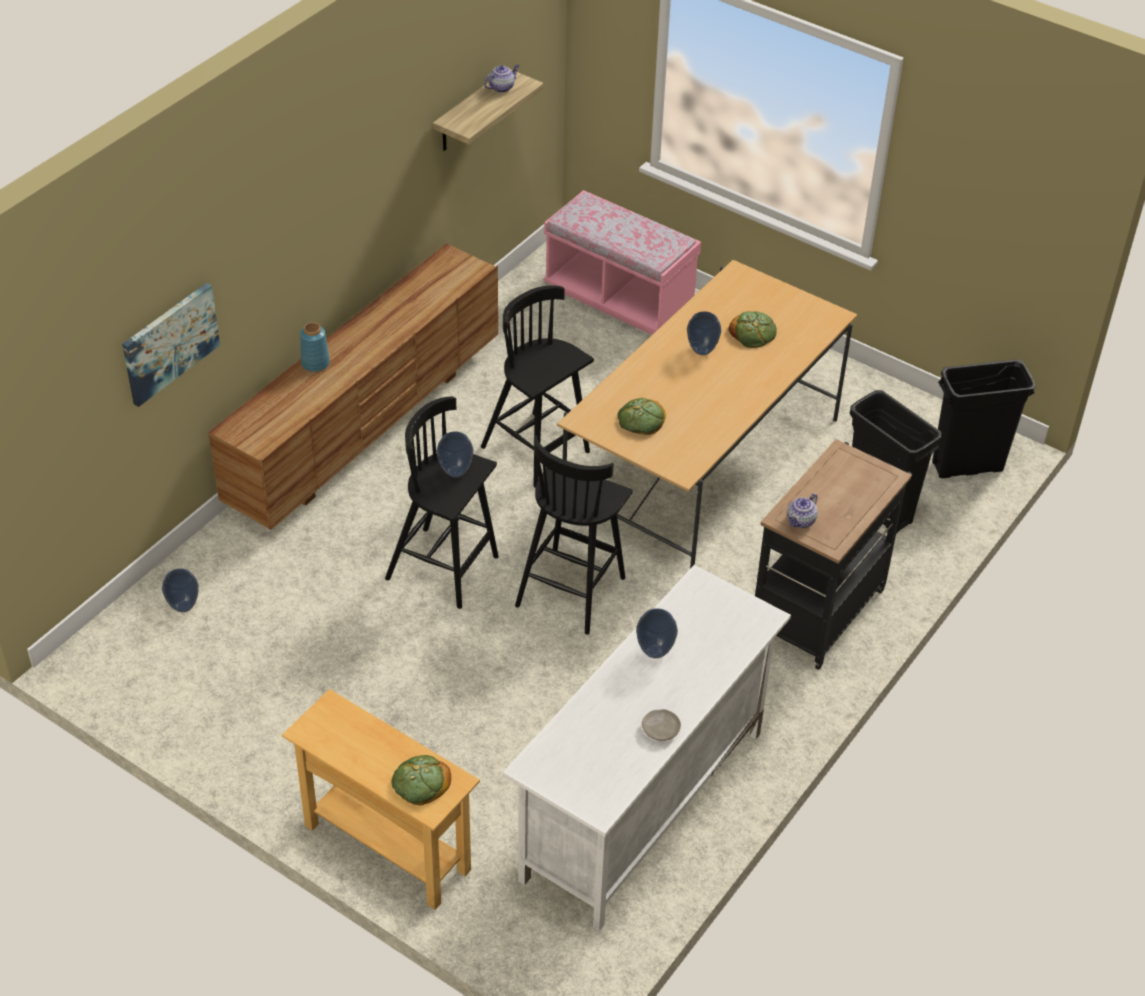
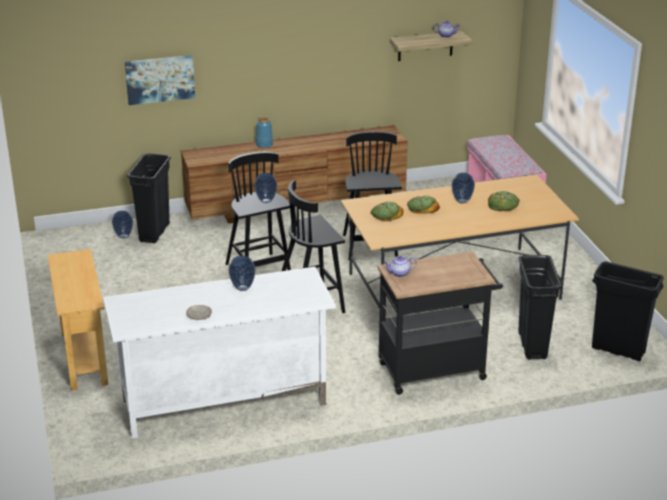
camera: 40 degrees right, 15 degrees down
(221, 576) = (154, 232): none -> black trash can
(420, 782) = (77, 296): bread -> bread (422, 207)

